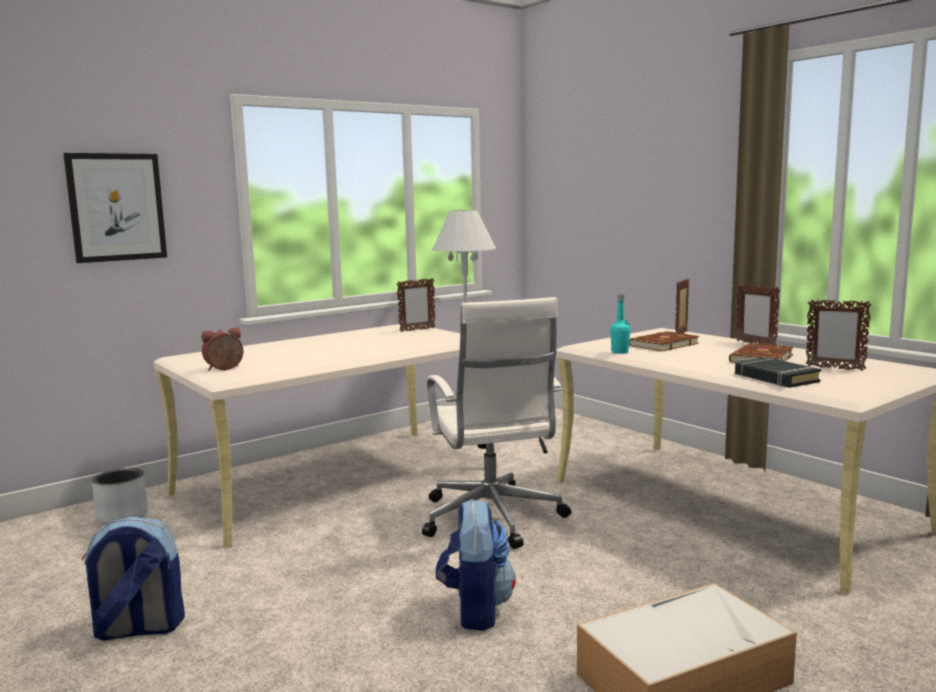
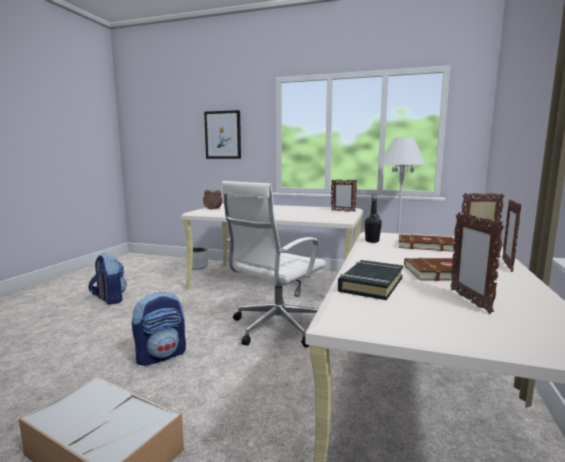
camera: 55 degrees right, 0 degrees up
(620, 352) = (372, 241): turquoise bottle -> black bottle

